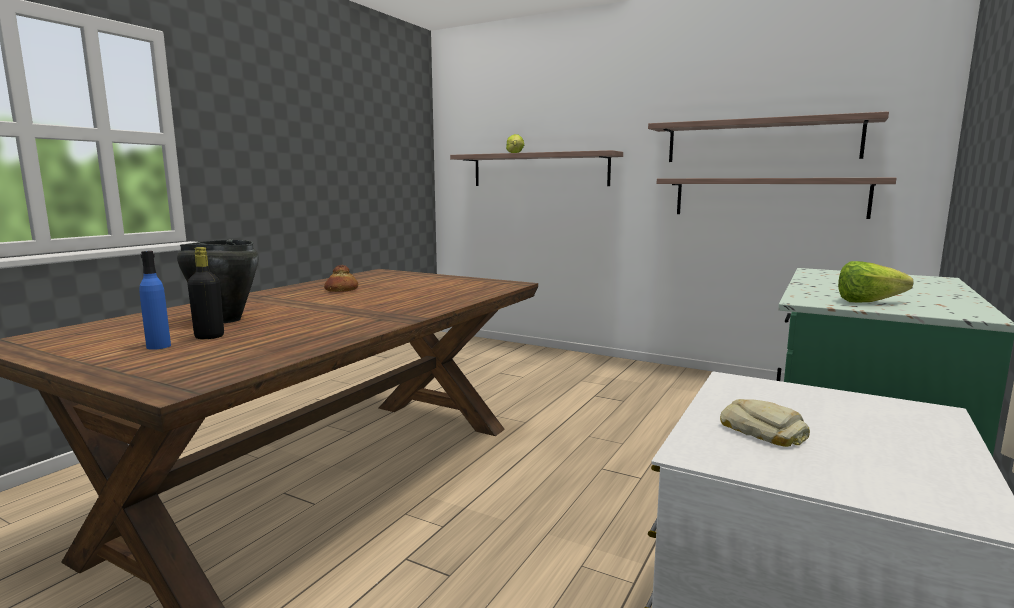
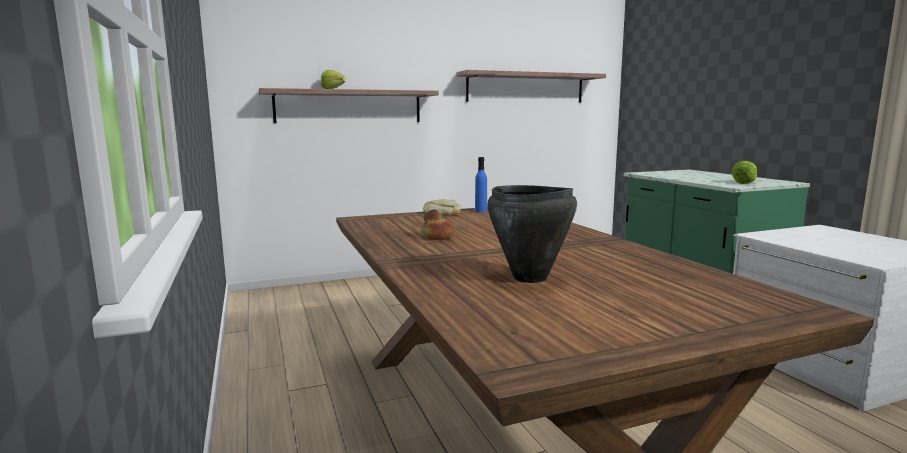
camera: 50 degrees left, 0 degrees up
(158, 346) = (635, 305): blue bottle -> blue bottle (481, 211)
(209, 337) = (610, 288): black bottle -> none
(763, 431) = (844, 248): bread -> bread (441, 213)
(768, 197) = (532, 128): shelf -> none

